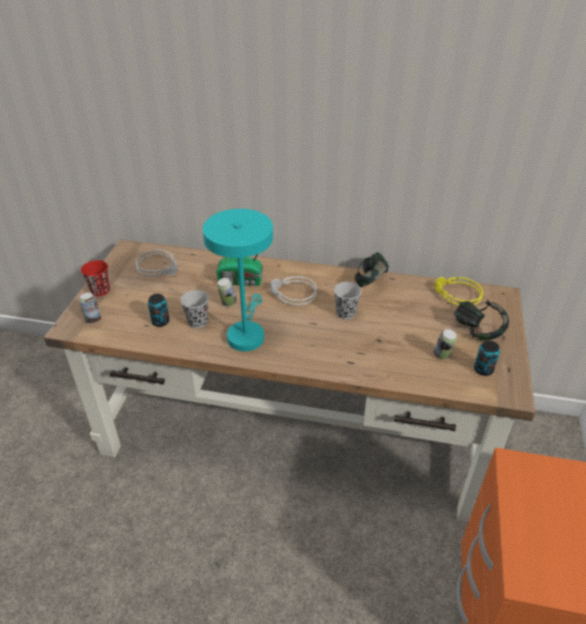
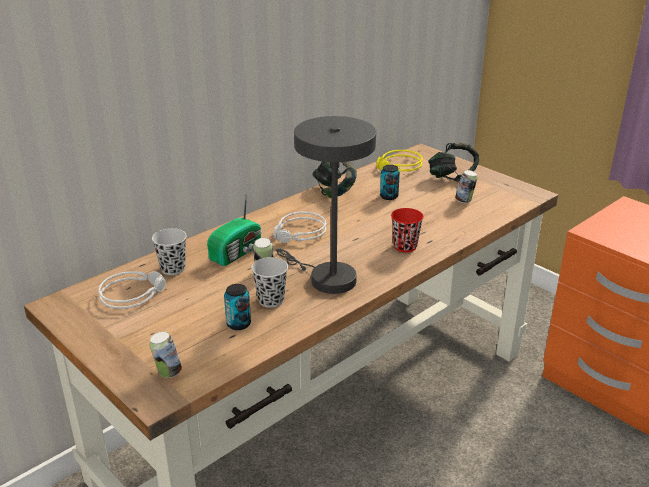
camera: 55 degrees left, 10 degrees down
(100, 290) = (114, 350): red cup -> red cup (405, 246)
(246, 333) = (326, 278): turquoise table lamp -> grey table lamp
(345, 313) = (361, 219): black cup -> black cup (173, 269)
(483, 370) = (497, 193): can -> can (389, 196)

